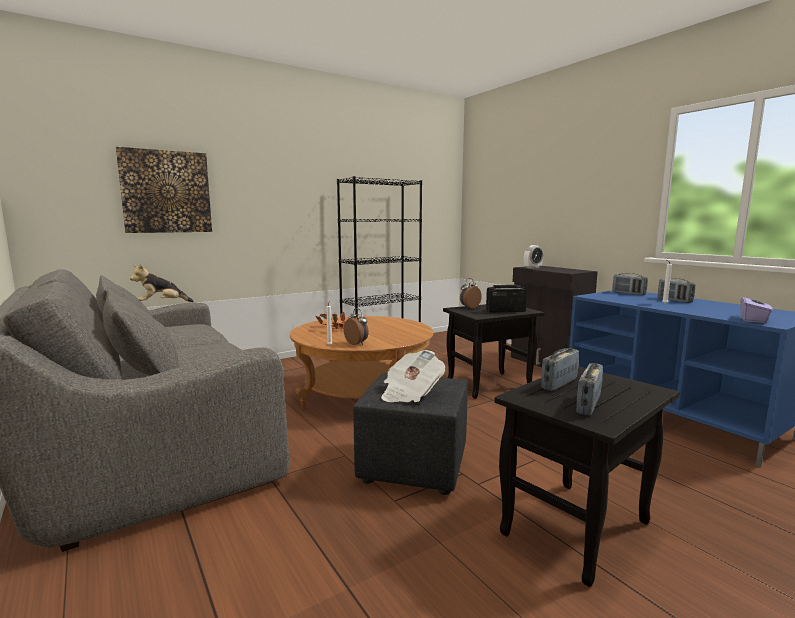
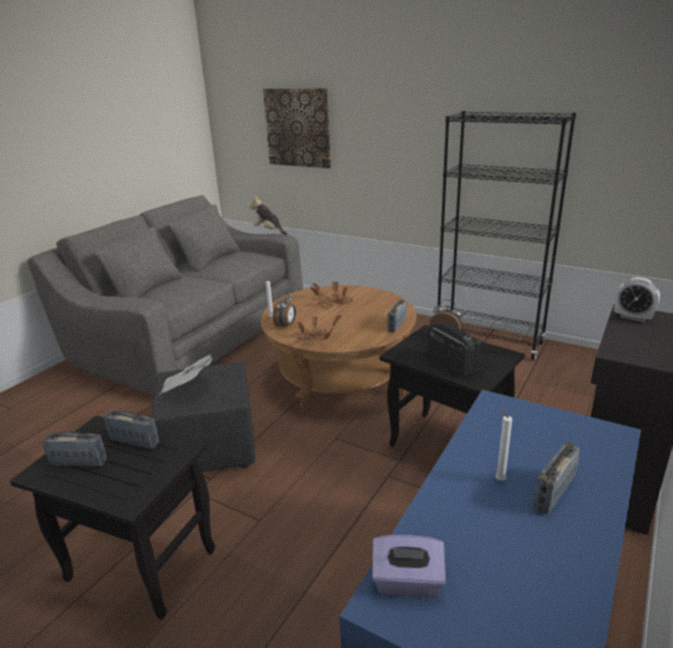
camera: 65 degrees right, 15 degrees up
(395, 340) = (314, 338): none -> potted plant
(628, 293) = (578, 438): radio -> radio (397, 325)

